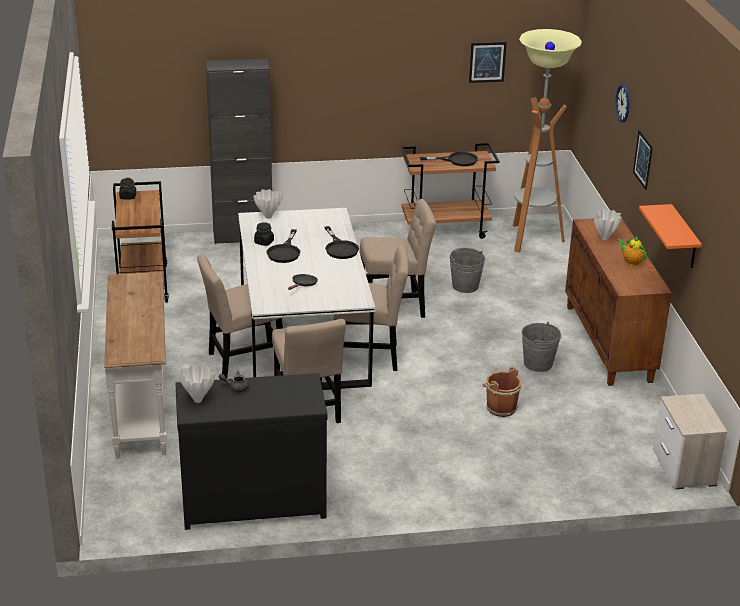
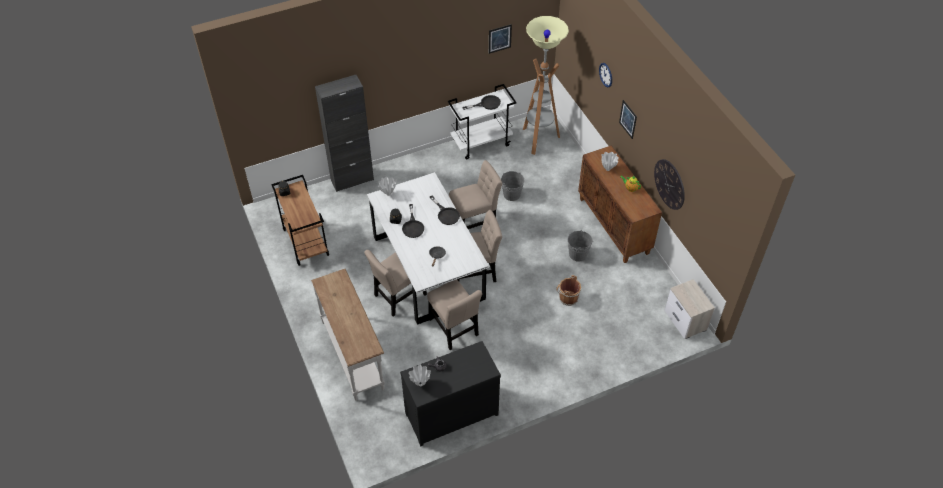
camera: 15 degrees left, 20 degrees up
(446, 229) = (481, 142): brown cart -> white cart
(684, 238) = (669, 184): orange shelf -> wall clock

